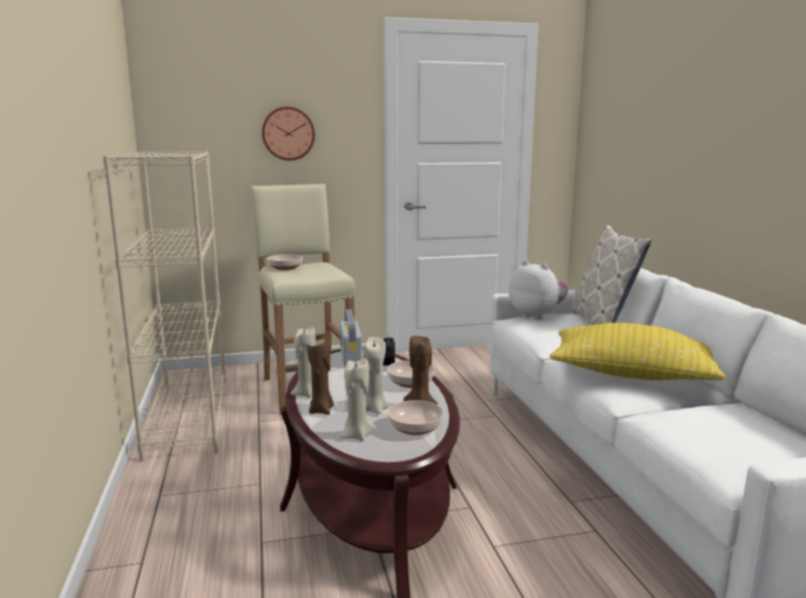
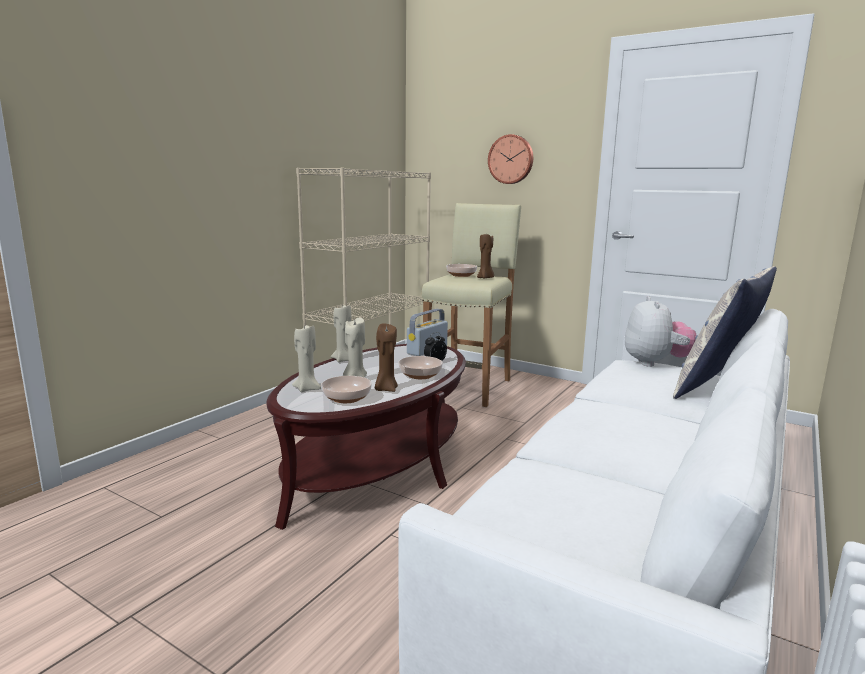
camera: 45 degrees right, 0 degrees up
(322, 410) = (327, 370): brown candle -> brown candle (485, 278)
(631, 374) = (608, 430): yellow pillow -> none

